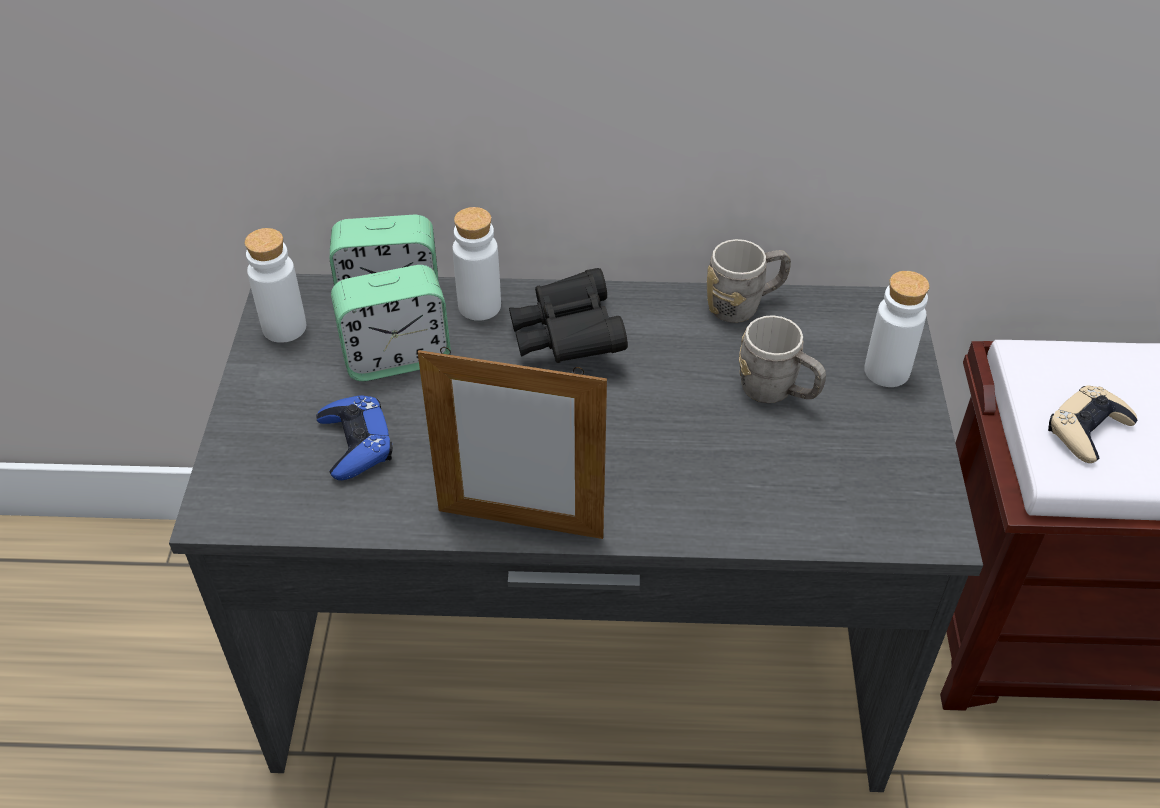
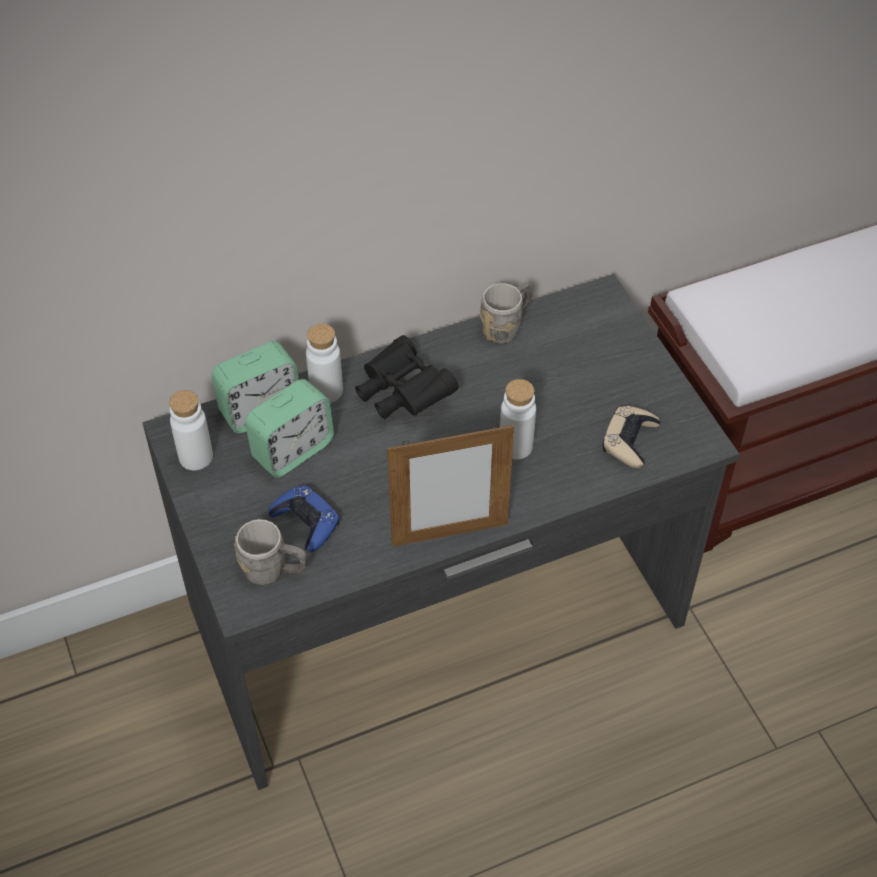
camera: 25 degrees left, 5 degrees up
(777, 392) = (562, 383): grey mug -> grey mug (273, 571)
(886, 371) = (622, 343): white bottle -> white bottle (515, 446)
(1087, 430) = (753, 337): beige game controller -> beige game controller (629, 440)

